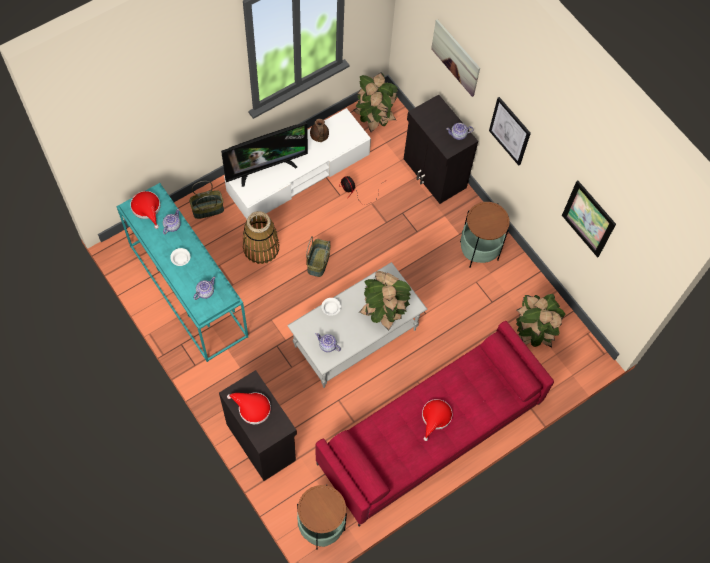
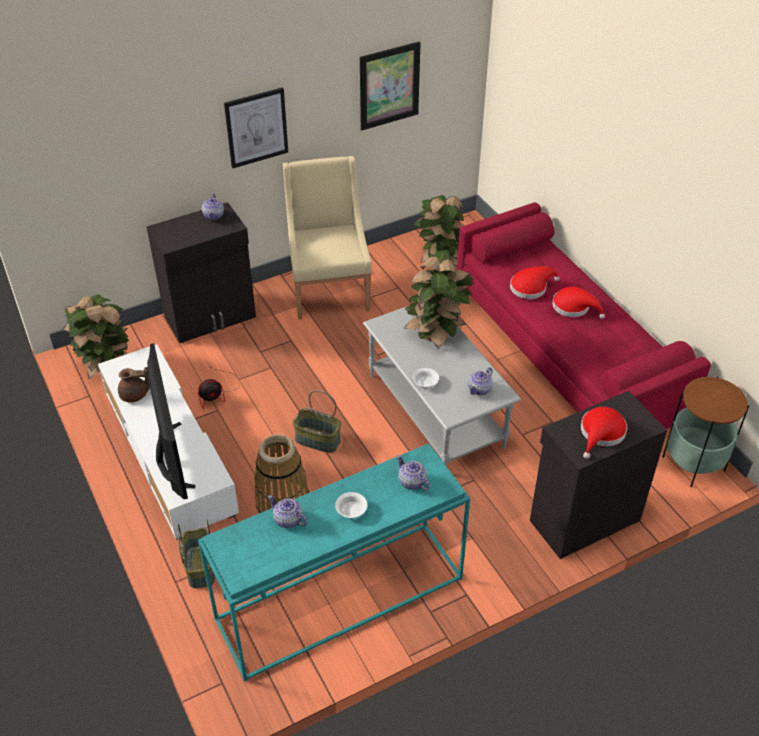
camera: 80 degrees left, 20 degrees down
(147, 209) = (248, 553): red hat -> red hat (531, 287)
(456, 57) = (142, 142): picture -> none
(479, 251) = (329, 291): side table -> beige armchair

